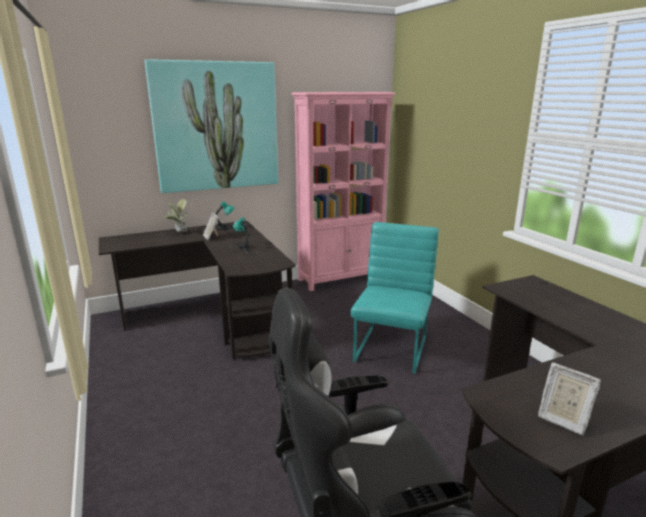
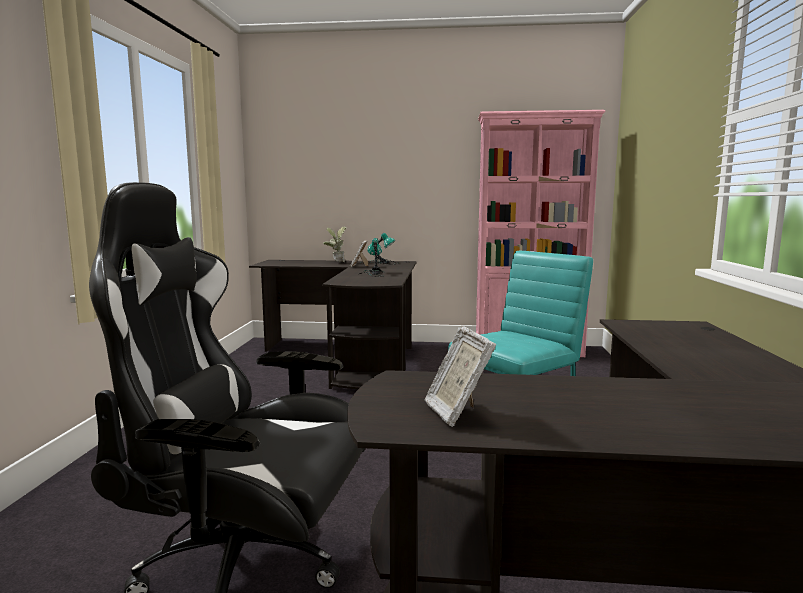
camera: 30 degrees right, 10 degrees down
(216, 127) = (390, 155): picture -> none

